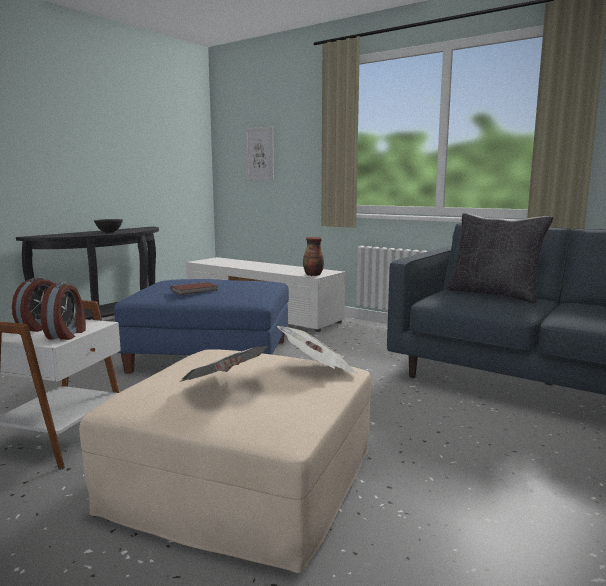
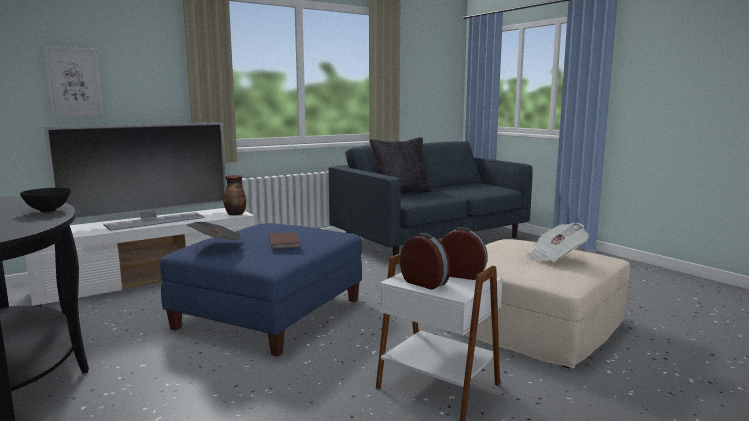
camera: 70 degrees left, 0 degrees up
(266, 267) = (154, 221): none -> television
(317, 369) = (515, 242): newspaper -> newspaper (218, 246)

